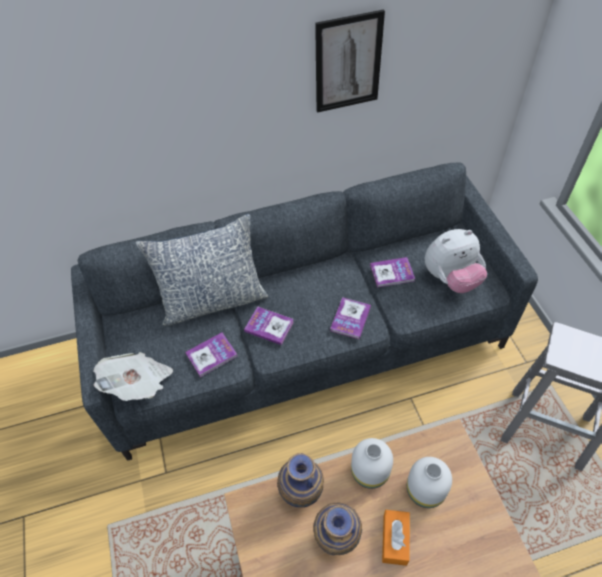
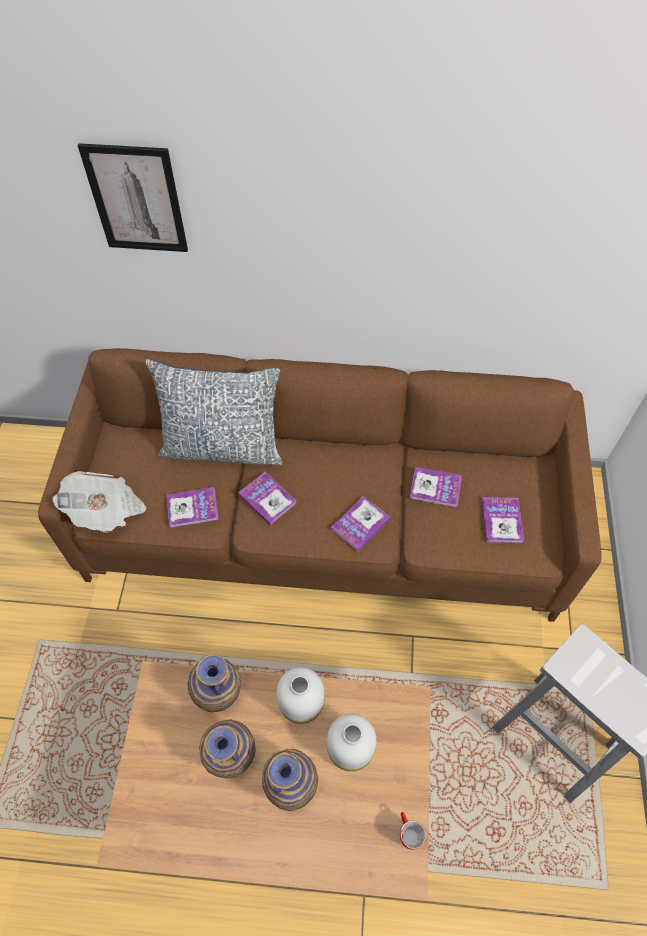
camera: 20 degrees right, 5 degrees up
(303, 342) = (323, 525): grey sofa -> brown sofa
(348, 63) = (445, 228): picture -> picture (136, 200)
(395, 539) = (291, 786): orange tissue box -> vase
(451, 279) = (501, 521): plush toy -> book
(500, 535) = (407, 832): none -> mug

